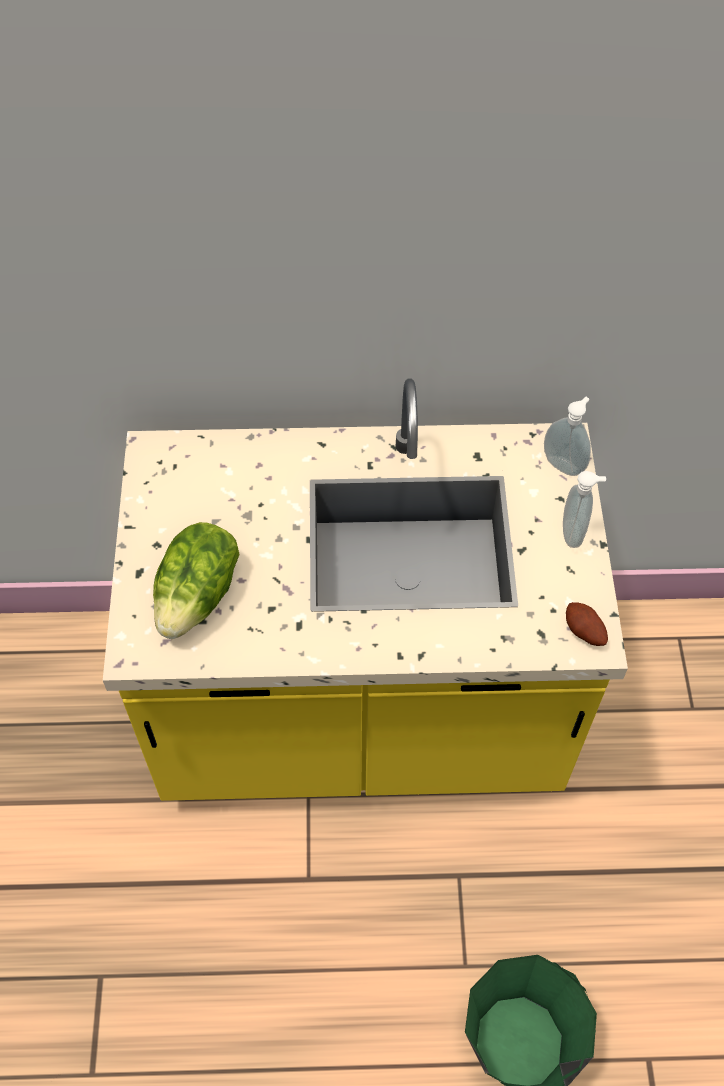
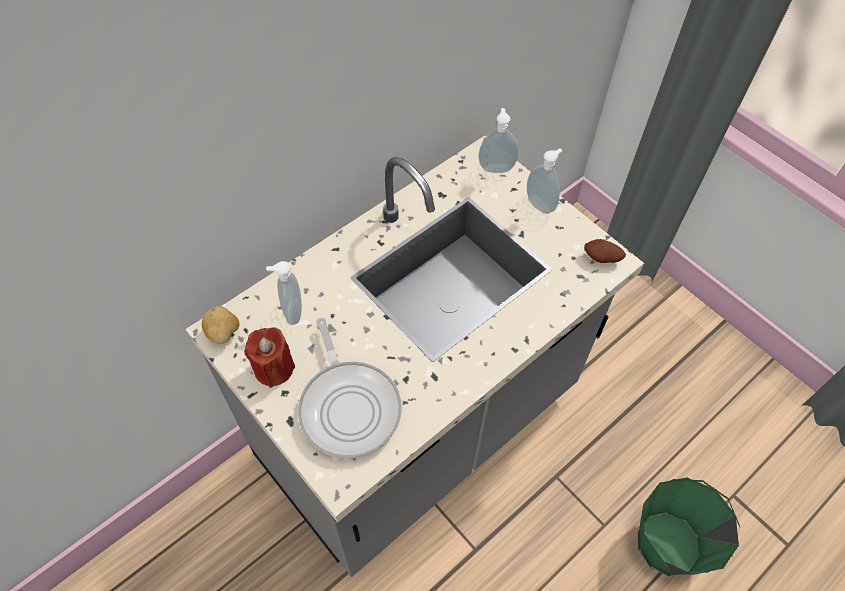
camera: 40 degrees left, 0 degrees up
(154, 456) = (224, 333): none -> potato
(167, 517) = (274, 368): none -> red candle
(199, 596) = (349, 406): lettuce -> frying pan
(228, 477) = (291, 312): none -> soap dispenser
(360, 715) = (419, 426): yellow counter -> grey counter

